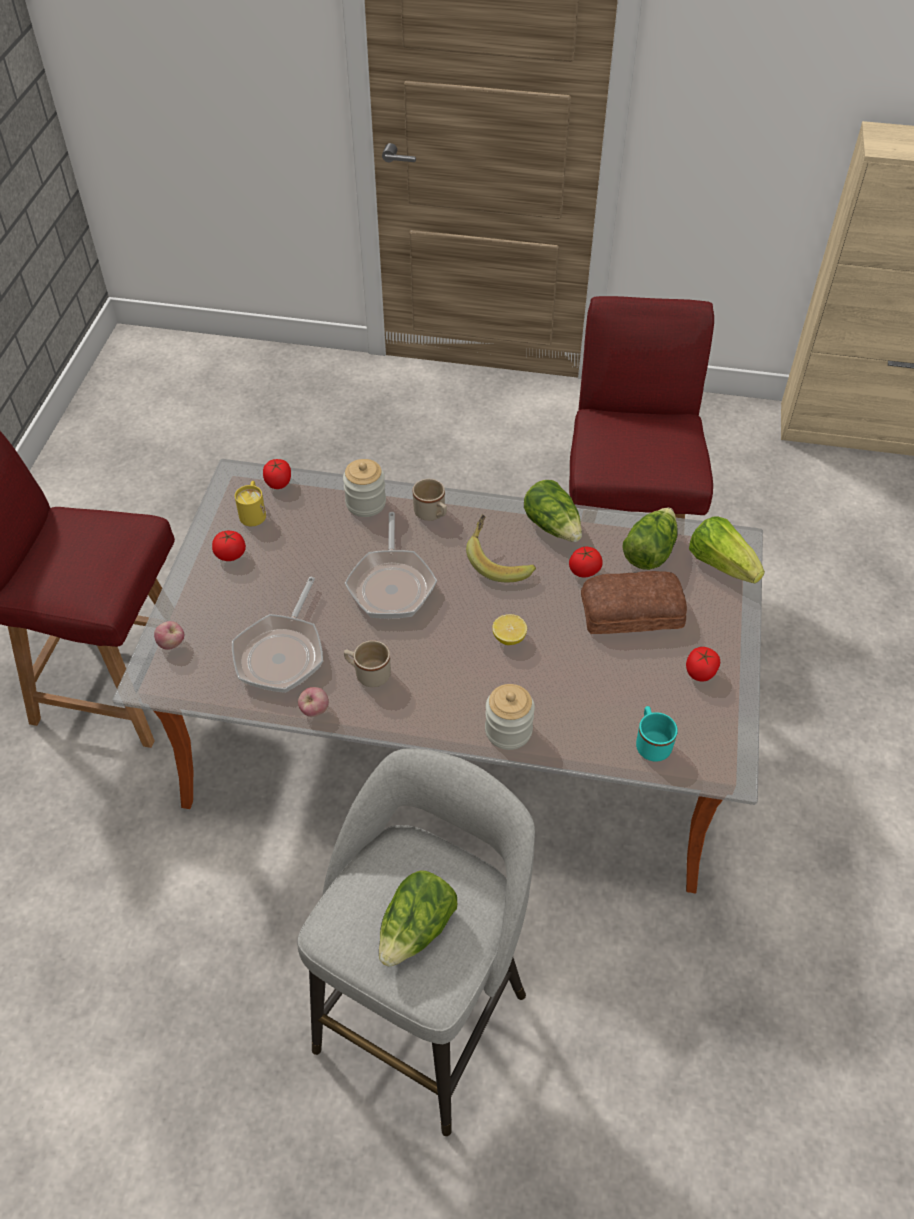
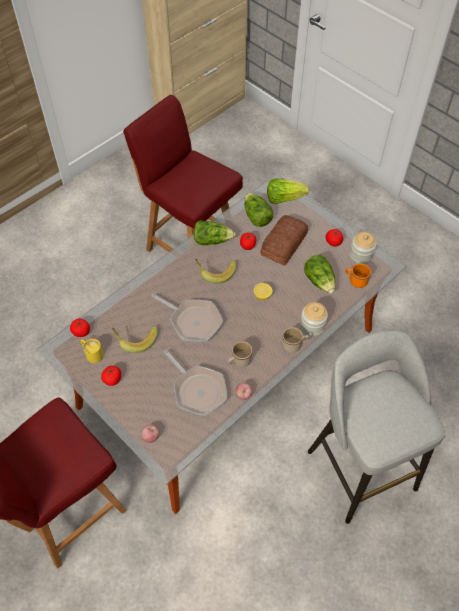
camera: 55 degrees left, 5 degrees up
(310, 541) = (135, 339): none -> banana
(366, 503) = (131, 302): jar -> jar (360, 256)
(417, 929) = (397, 415): lettuce -> lettuce (320, 281)
(432, 514) = (163, 280): beige mug -> beige mug (294, 345)
(651, 743) = (355, 280): turquoise mug -> orange mug

